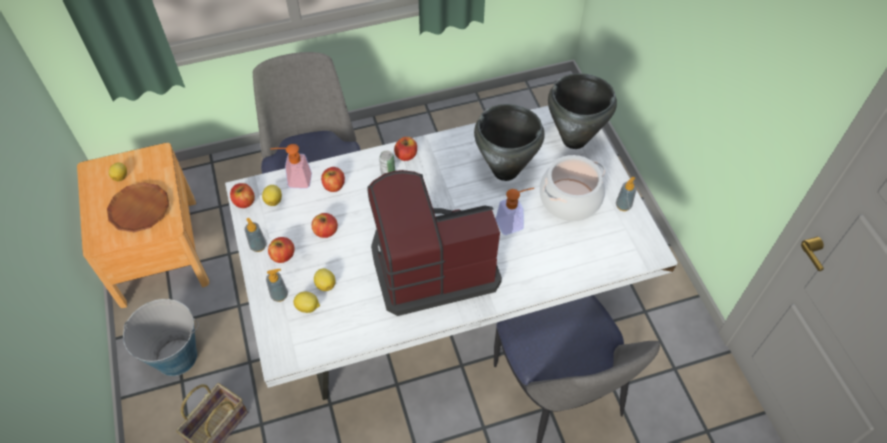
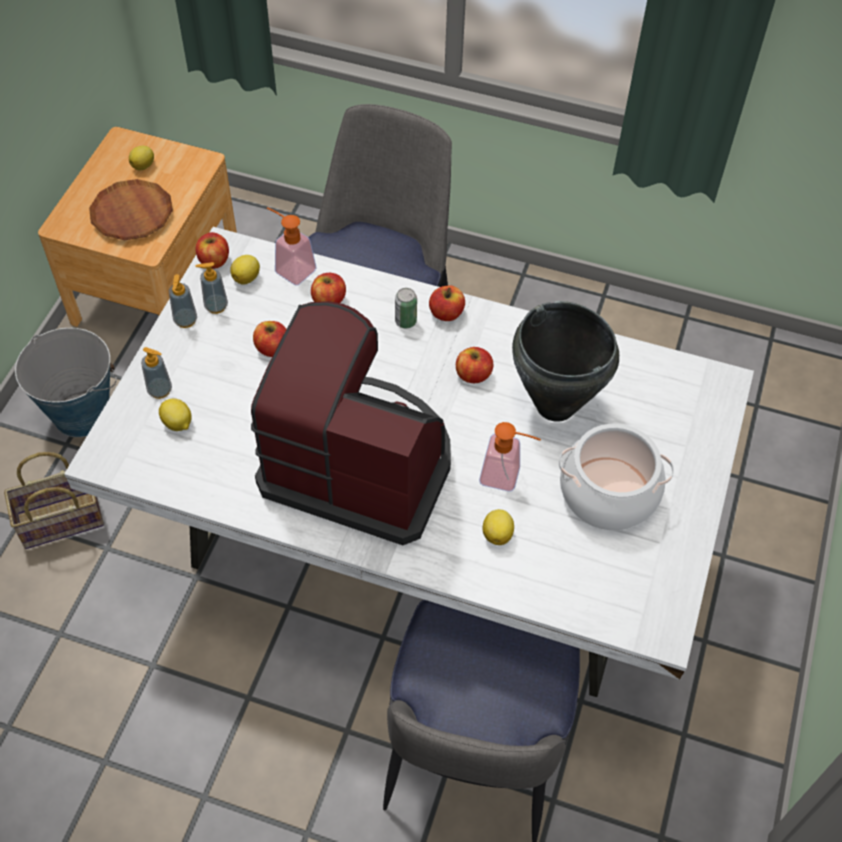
camera: 35 degrees right, 0 degrees up
(283, 255) = (202, 347): apple -> apple (473, 374)
(325, 284) = (219, 409): lemon -> lemon (497, 534)
(574, 140) = (687, 420): black cooking pot -> none
(623, 205) = (677, 546): soap dispenser -> soap dispenser (216, 306)

